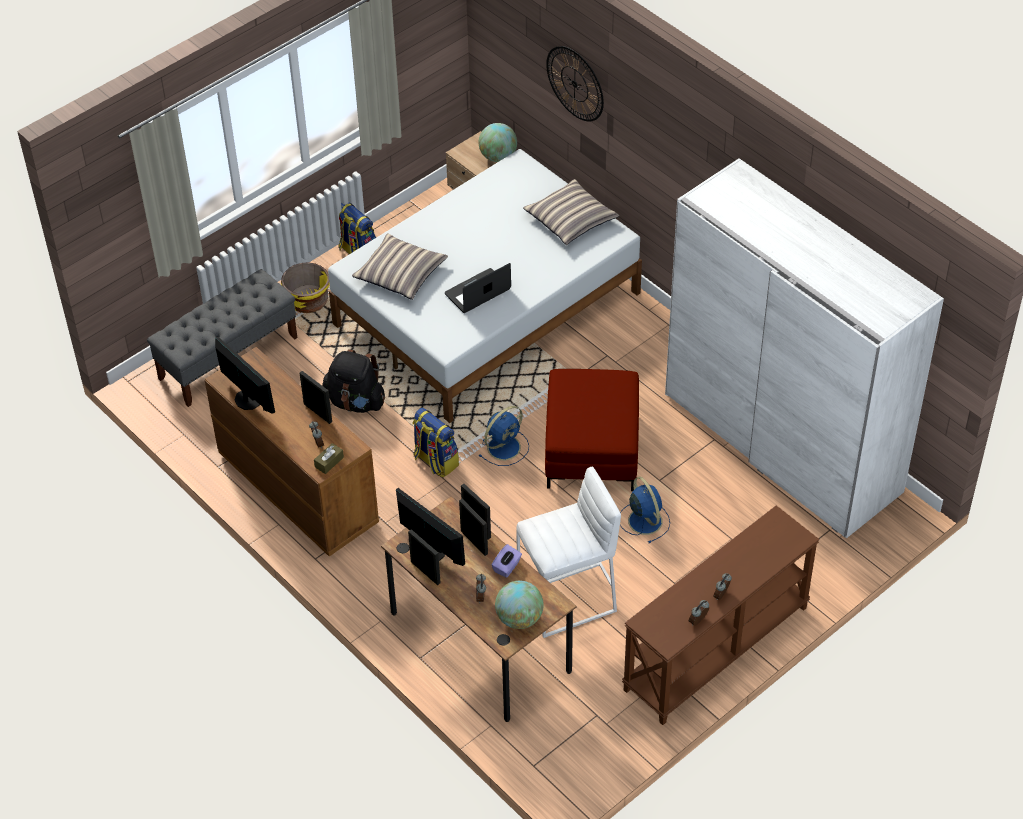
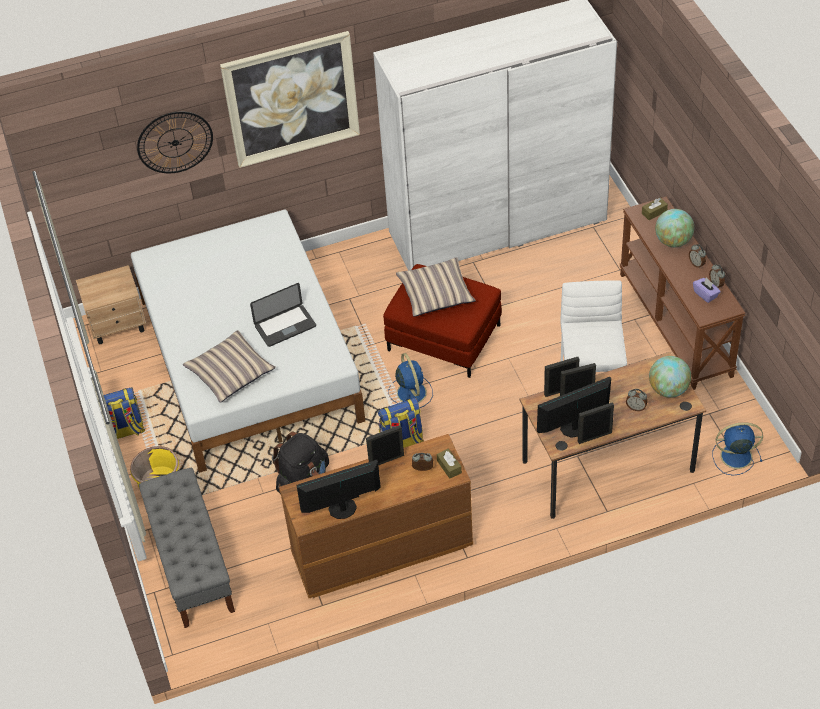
camera: 65 degrees left, 0 degrees up
(477, 292) = (285, 326): laptop -> laptop turned 105 degrees counterclockwise
(498, 156) = (116, 277): globe -> globe (673, 241)
(507, 567) = (612, 383): purple tissue box -> purple tissue box (705, 294)
(570, 219) = (239, 244): pillow -> pillow (436, 293)
(644, 520) = (532, 327): blue fan -> blue fan (734, 456)
(669, 136) = (291, 99): none -> picture
(785, 534) = (654, 212): none -> brown tissue box

